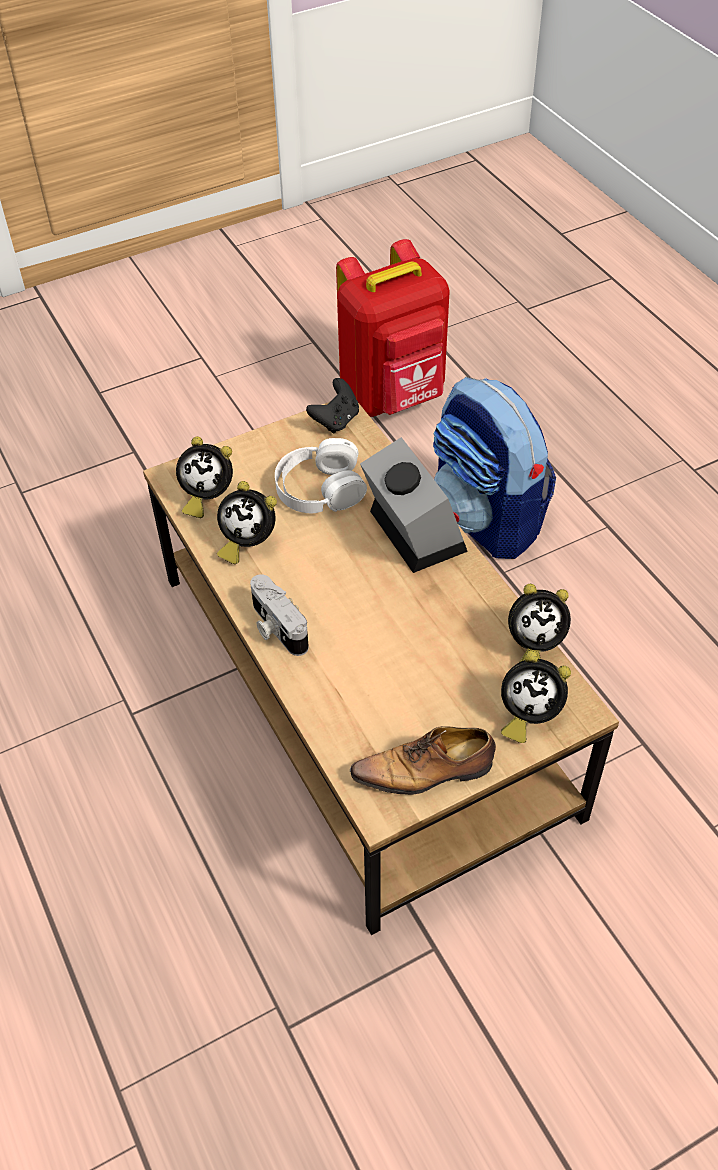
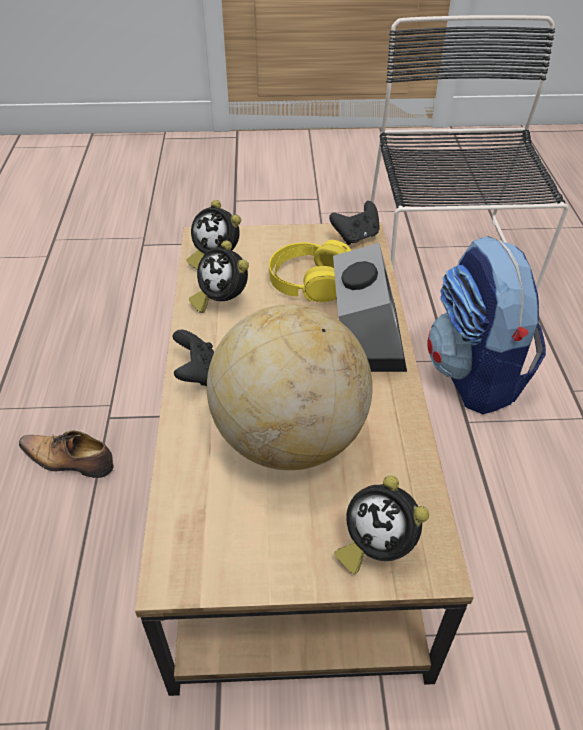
camera: 25 degrees right, 5 degrees down
(276, 628) = (197, 373): camera -> black game controller
(319, 488) = (309, 280): white headphones -> yellow headphones
(394, 397) = (445, 263): red backpack -> black chair
(402, 654) = (289, 438): none -> globe
(426, 771) = (239, 559): shoe -> shoe (69, 460)
(532, 646) = (421, 480): alarm clock -> none

